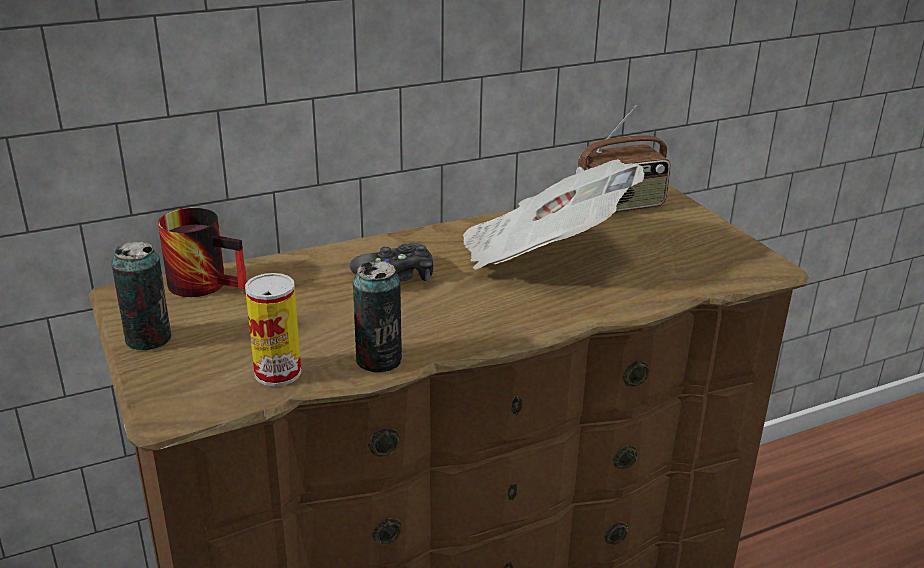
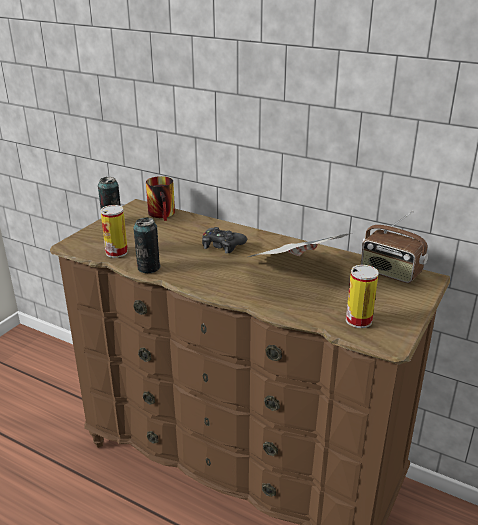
camera: 55 degrees right, 0 degrees up
(708, 265) = (358, 320): none -> can

